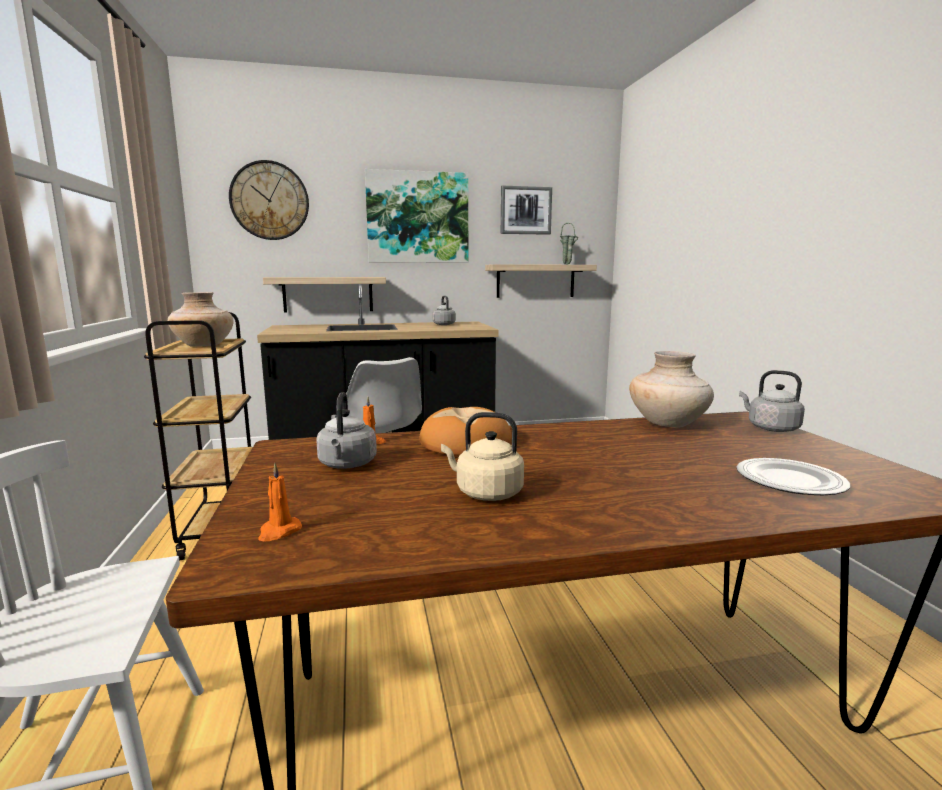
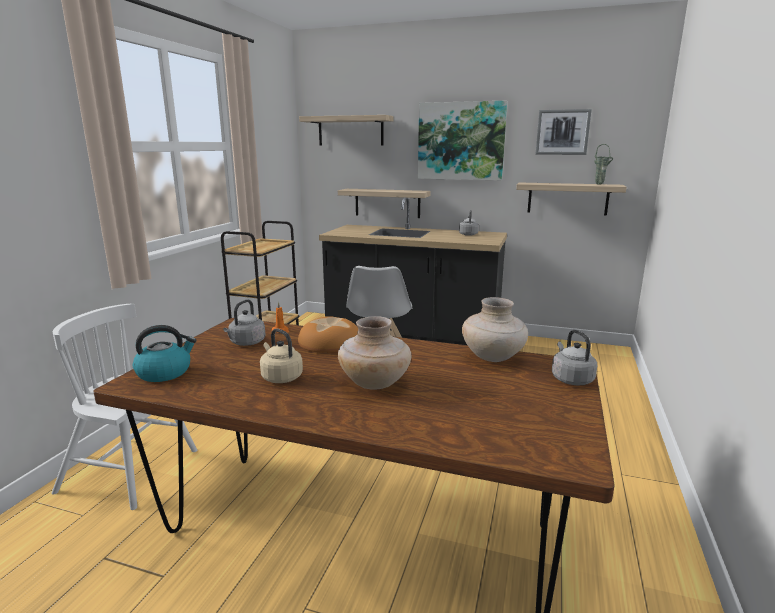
camera: 30 degrees right, 5 degrees up
(204, 346) = (264, 245): beige vase -> beige vase (375, 383)
(269, 201) = (350, 131): wall clock -> shelf
(279, 532) = (165, 372): orange candle -> kettle
(791, 481) = (477, 420): plate -> none

